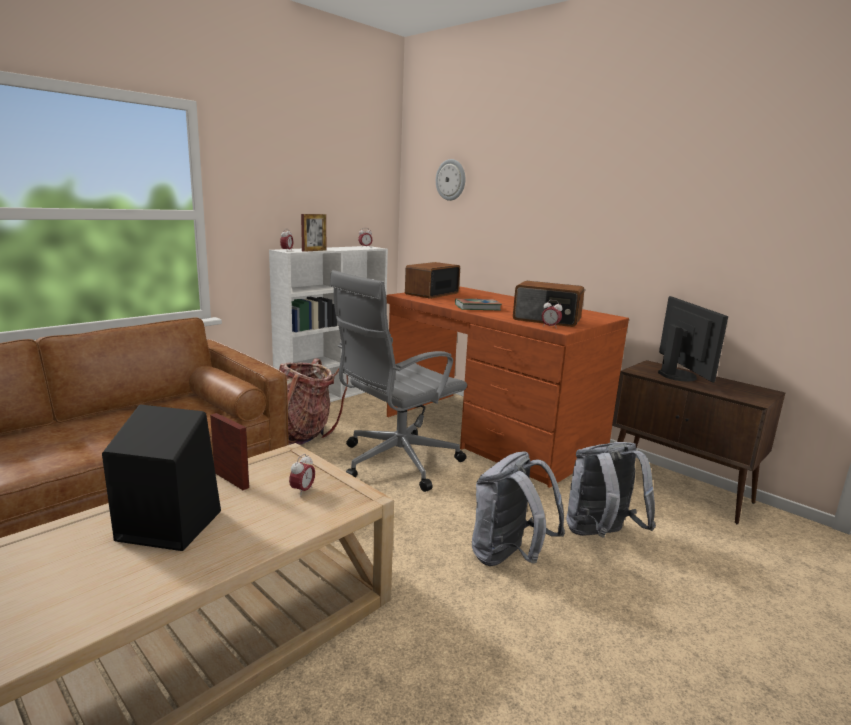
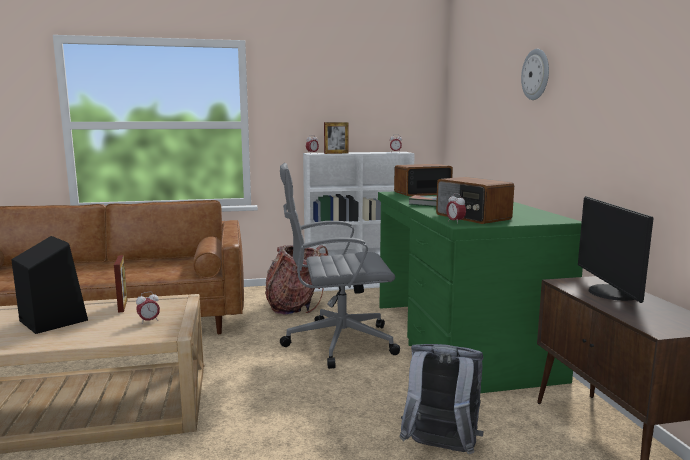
camera: 35 degrees right, 5 degrees down
(451, 180) = (473, 85): wall clock -> wall clock (536, 74)
(491, 434) = (458, 339): brown desk -> green desk
(509, 557) = (325, 436): grey backpack -> none
(679, 375) = (610, 293): monitor -> monitor turned 150 degrees clockwise

